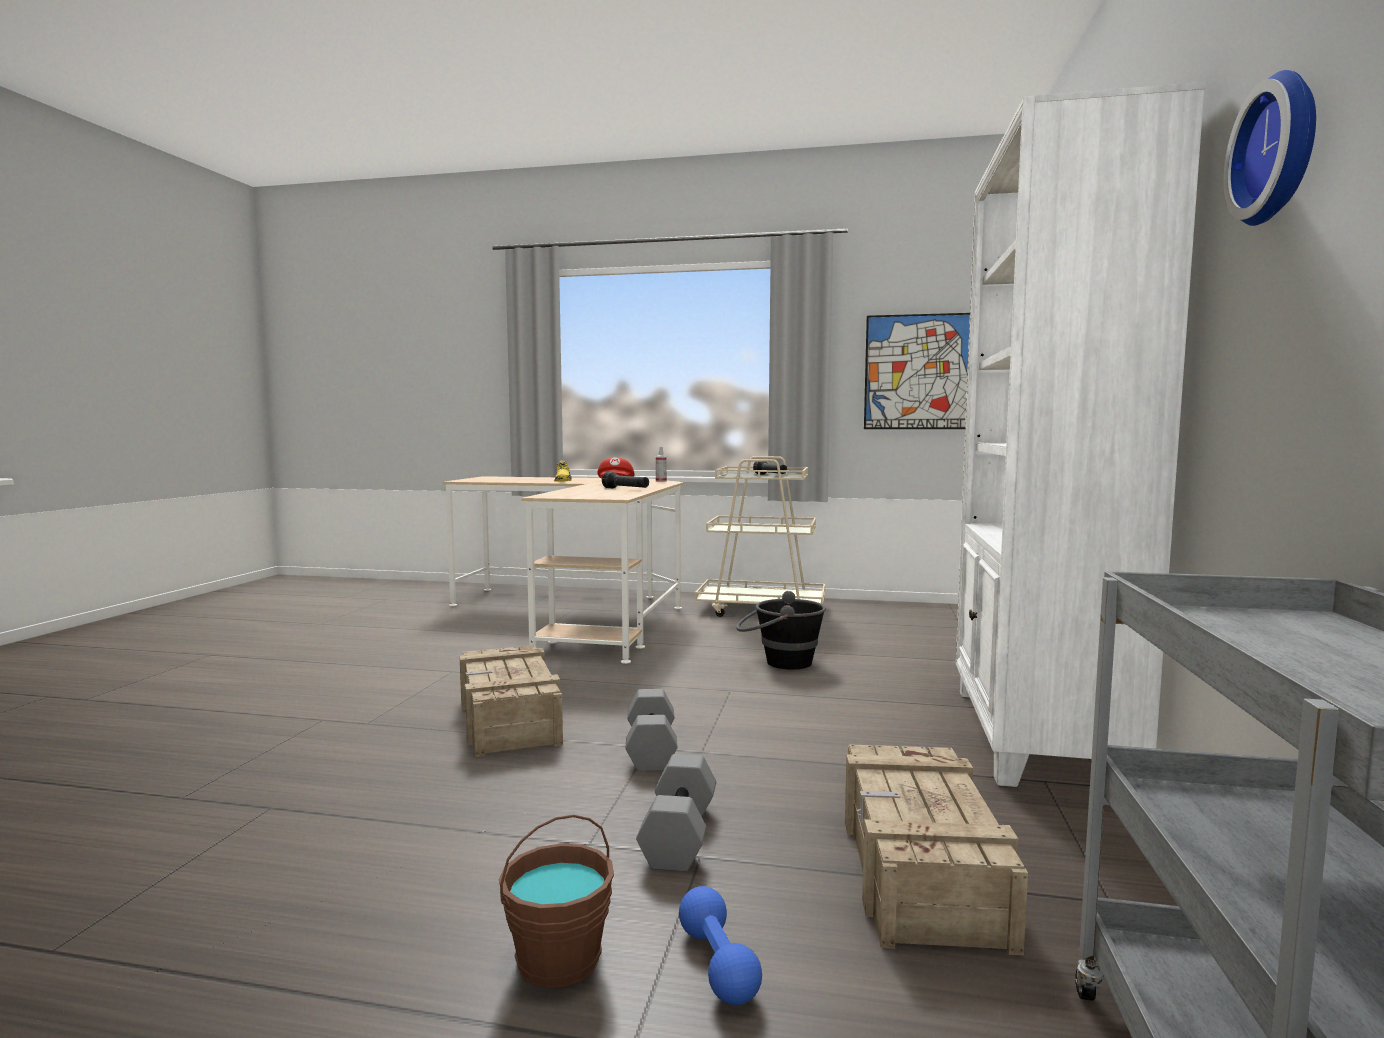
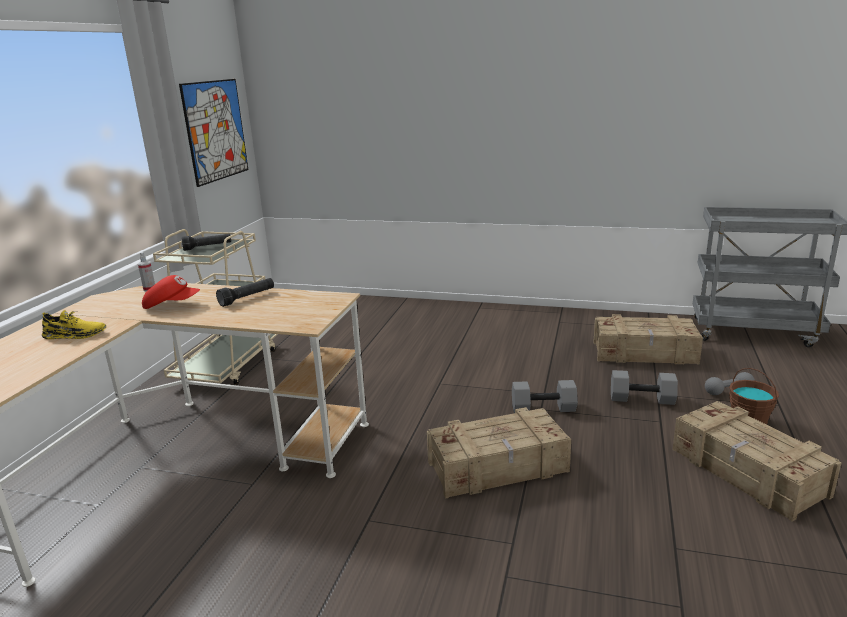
camera: 85 degrees left, 15 degrees up
(376, 908) = (747, 473): none -> crate
(717, 964) = (728, 391): blue dumbbell -> grey dumbbell
(779, 662) = (382, 365): black bucket -> none
(1036, 737) = (511, 316): white bookcase -> none
(1282, 149) = (643, 73): wall clock -> none

